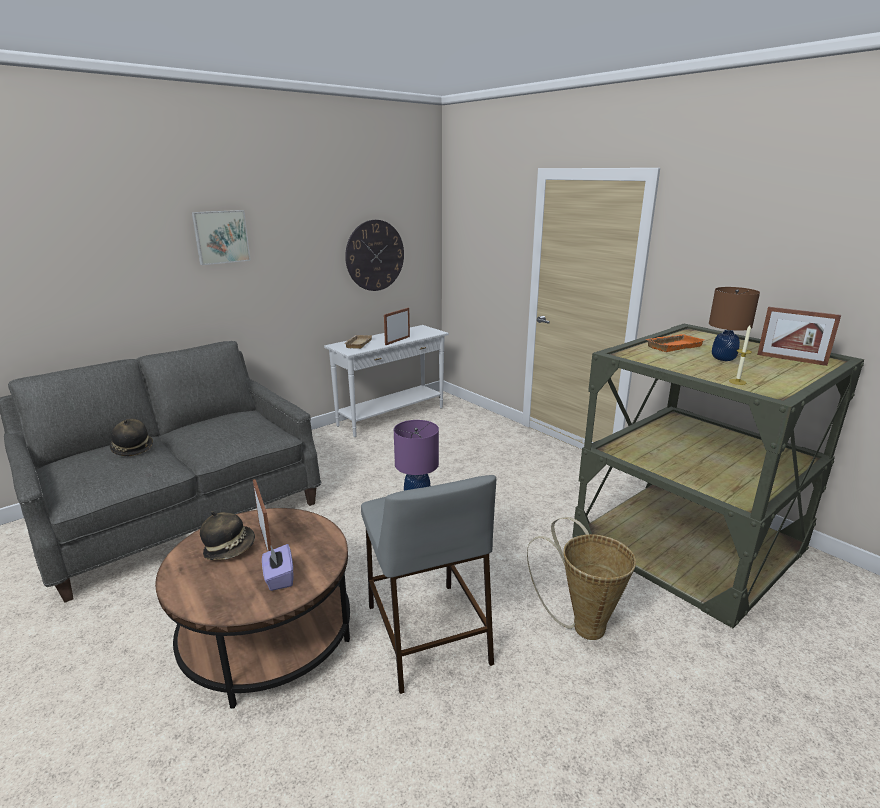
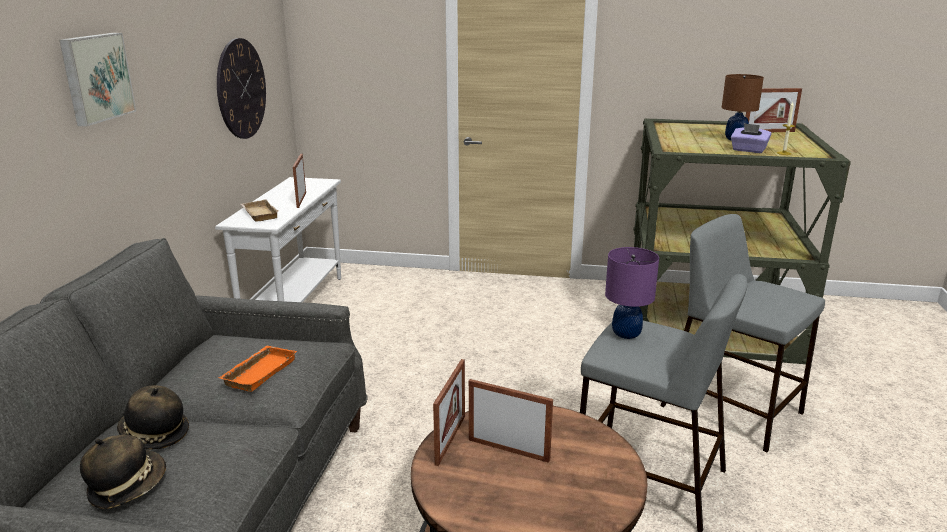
camera: 40 degrees left, 0 degrees up
(230, 548) = (486, 474): hat -> hat (127, 486)
(251, 519) = (450, 439): none -> picture frame
(279, 578) = (584, 469): purple tissue box -> purple tissue box (748, 150)
(582, 625) = (733, 410): basket -> grey stool
(673, 346) = (683, 137): orange tray -> orange tray (259, 372)

